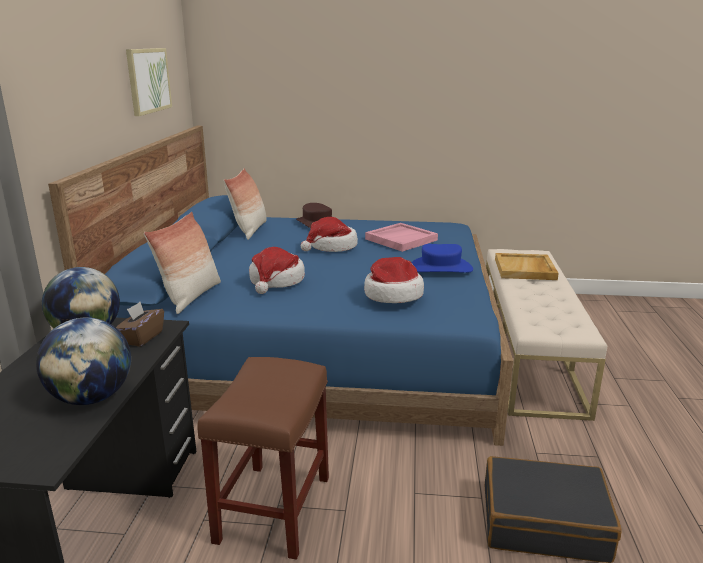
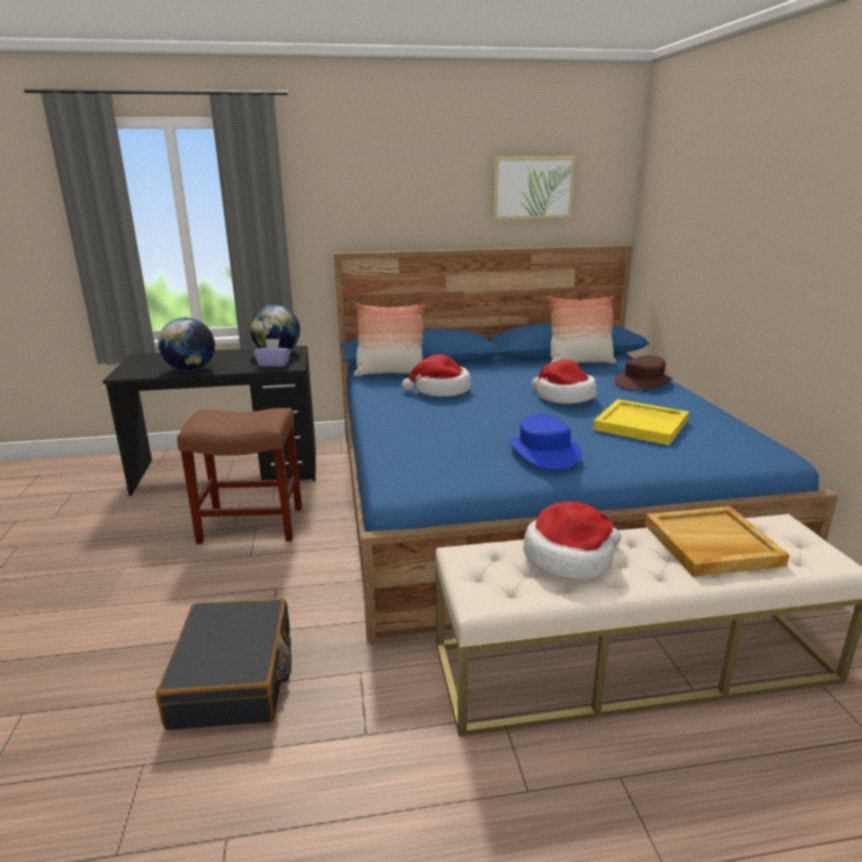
camera: 75 degrees right, 0 degrees up
(142, 337) = (274, 364): brown tissue box -> purple tissue box
(392, 294) = (427, 432): hat -> hat (570, 557)
(401, 239) = (641, 425): pink tray -> yellow tray

